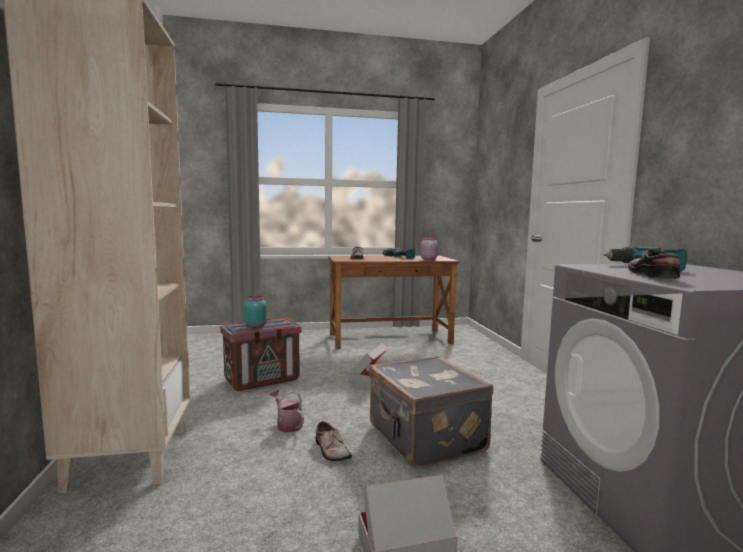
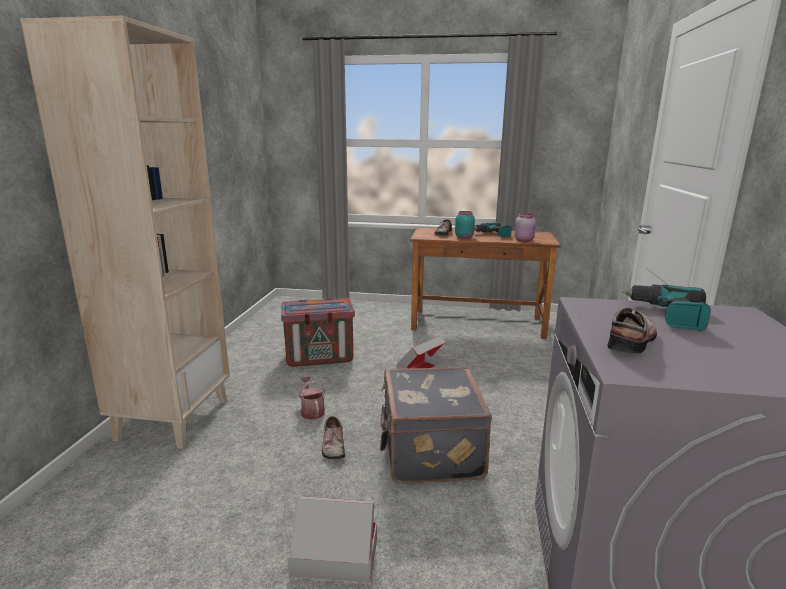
camera: 20 degrees right, 10 degrees up
(256, 325) = (310, 306): turquoise jar -> turquoise jar (464, 237)

